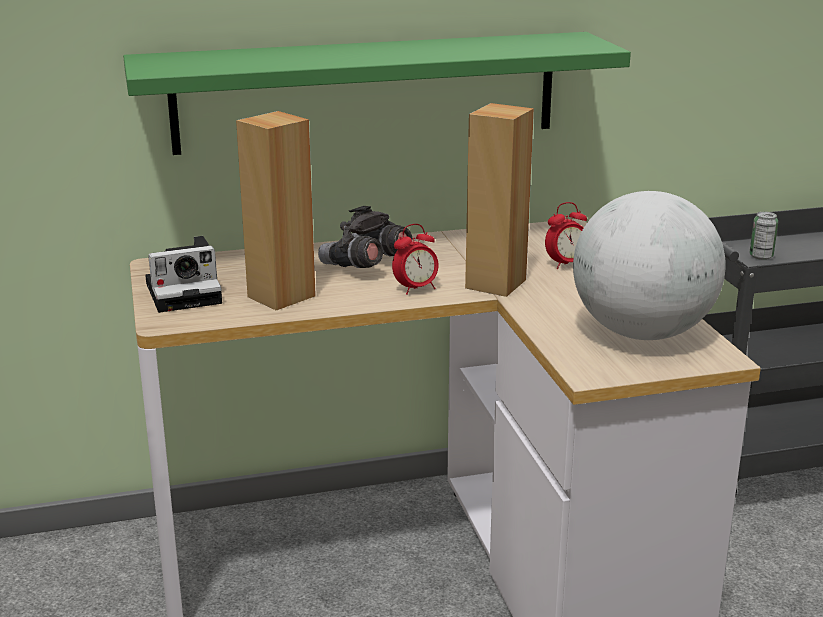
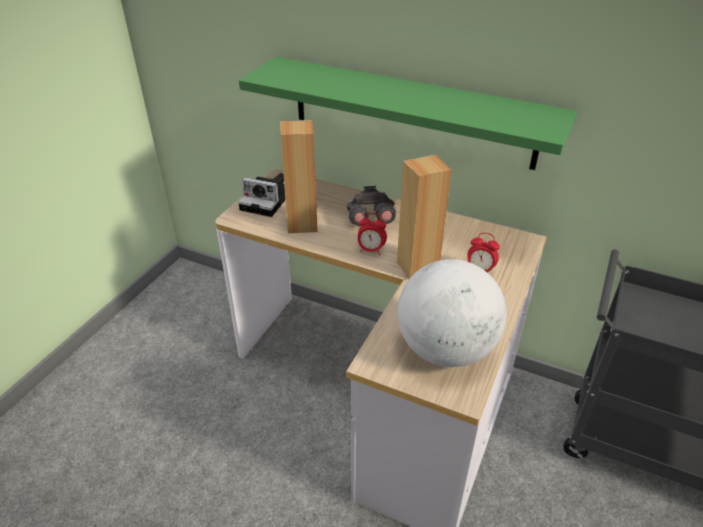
camera: 40 degrees right, 15 degrees up
(761, 256) = (669, 317): can -> none

